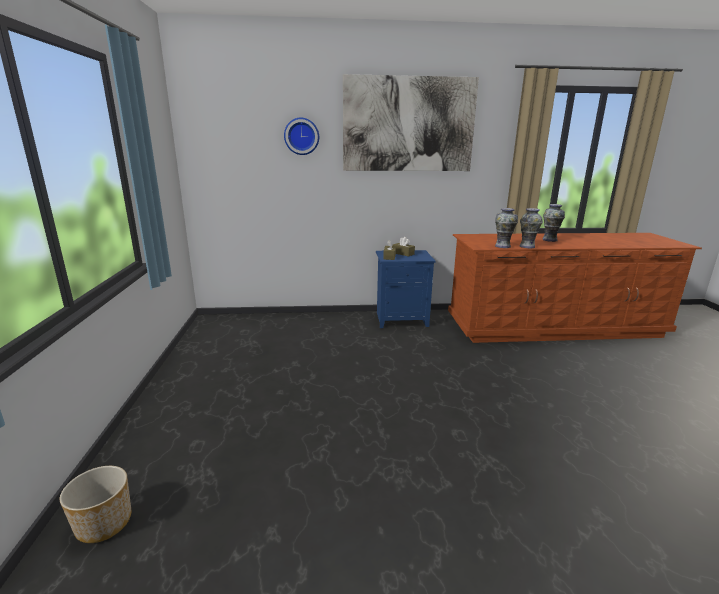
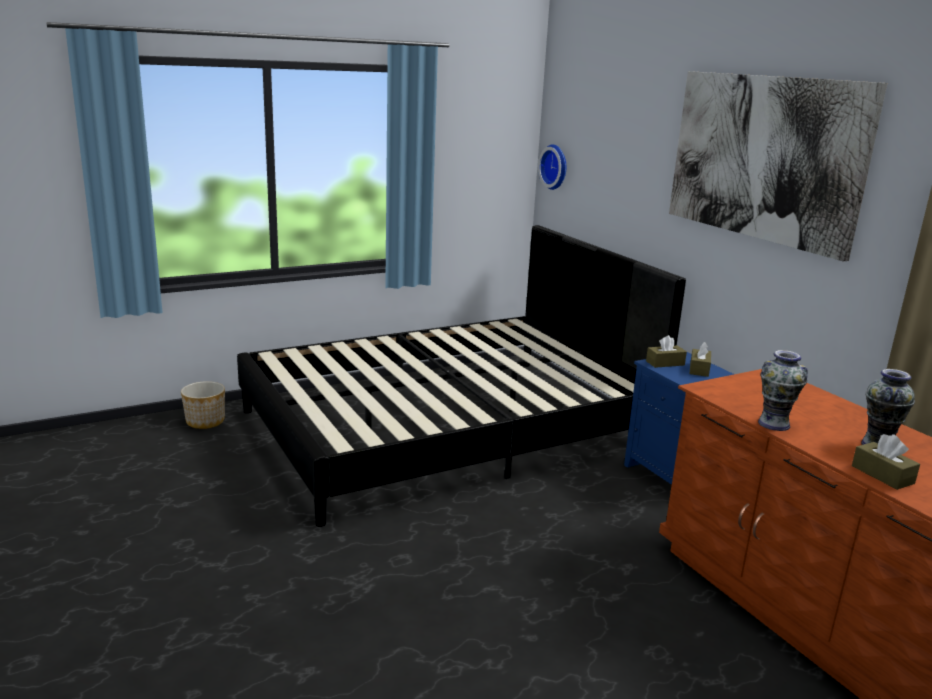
camera: 65 degrees right, 0 degrees up
(281, 370) = (447, 428): none -> black bed
(301, 136) = (638, 155): wall clock -> wall clock (555, 167)
(503, 246) = (739, 404): vase -> none
(579, 245) = (882, 475): none -> brown tissue box

